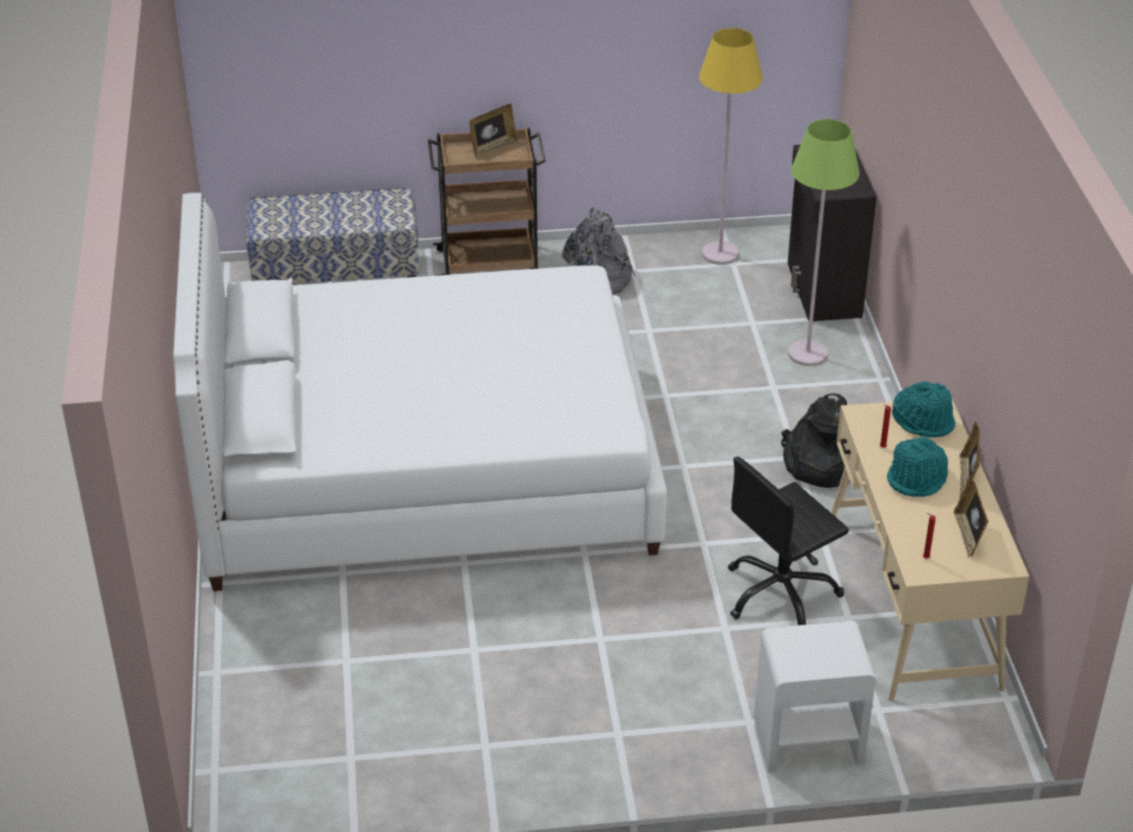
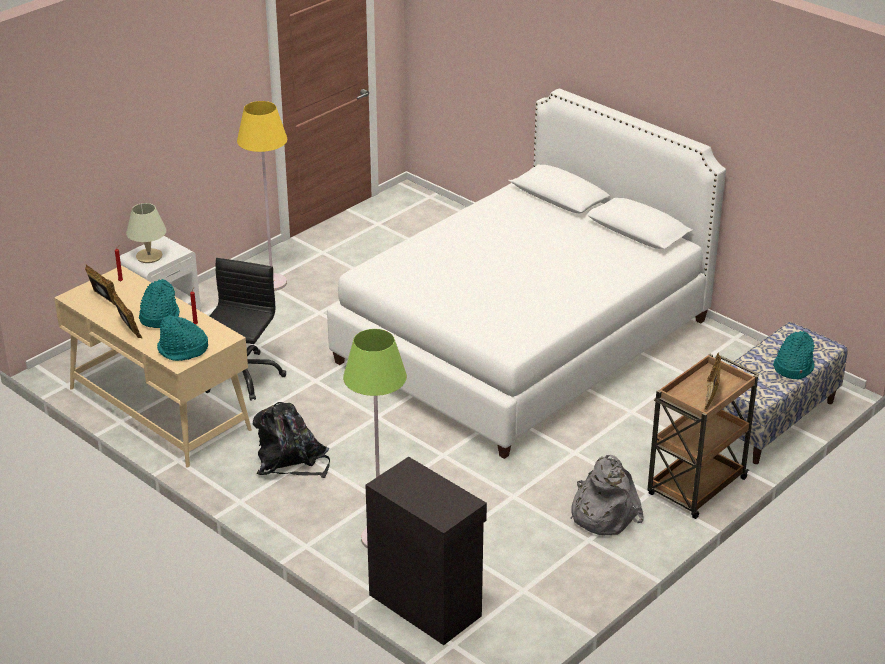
camera: 140 degrees right, 5 degrees down
(325, 204) = (792, 367): none -> turquoise hat
(720, 254) = (544, 594): yellow floor lamp -> yellow floor lamp (272, 283)
(832, 648) = (149, 257): none -> beige table lamp

